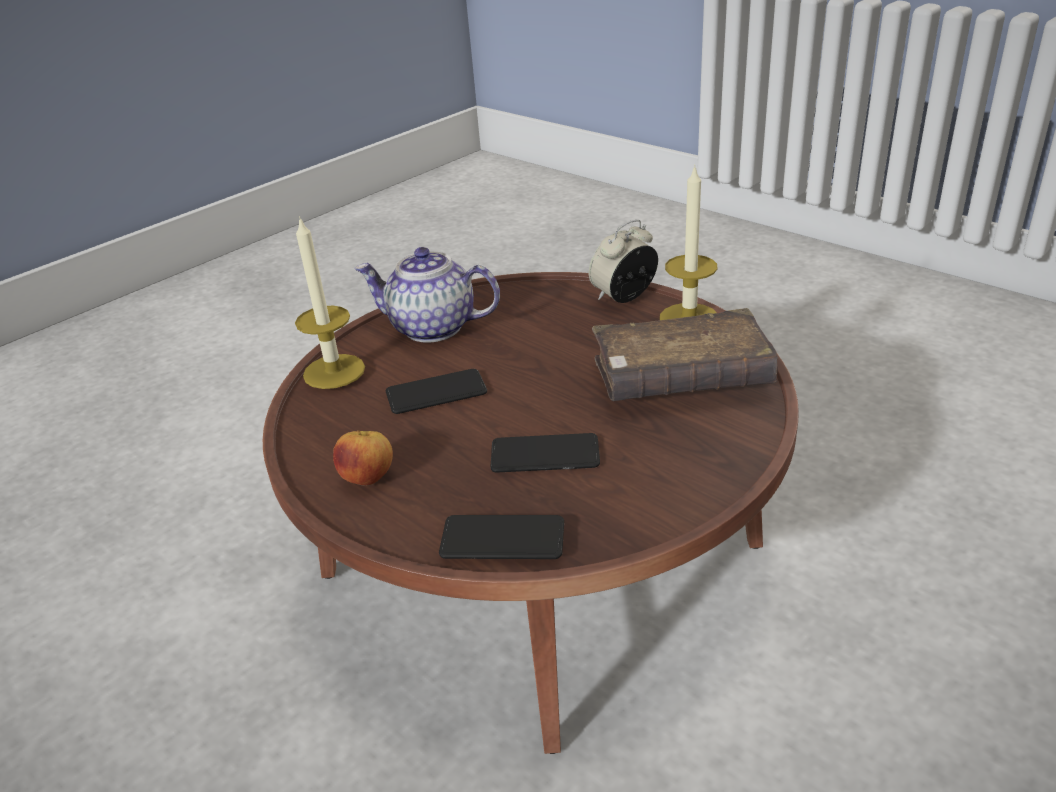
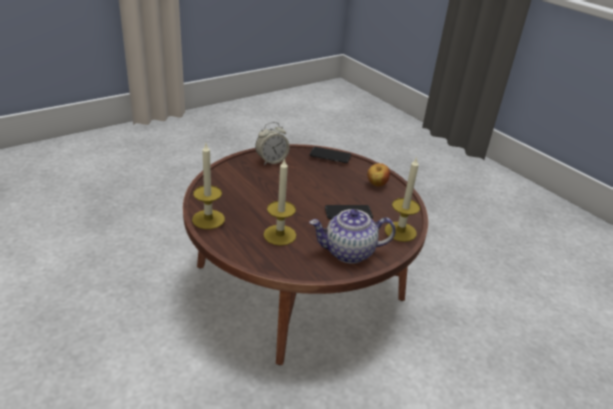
camera: 175 degrees left, 0 degrees up
(431, 328) = (348, 252): teapot -> teapot turned 150 degrees clockwise
(545, 455) = (307, 178): phone -> none
(555, 329) = (279, 235): none -> candle
(624, 297) = (232, 242): alarm clock -> alarm clock (271, 160)
(681, 377) = (237, 191): brown book -> none

